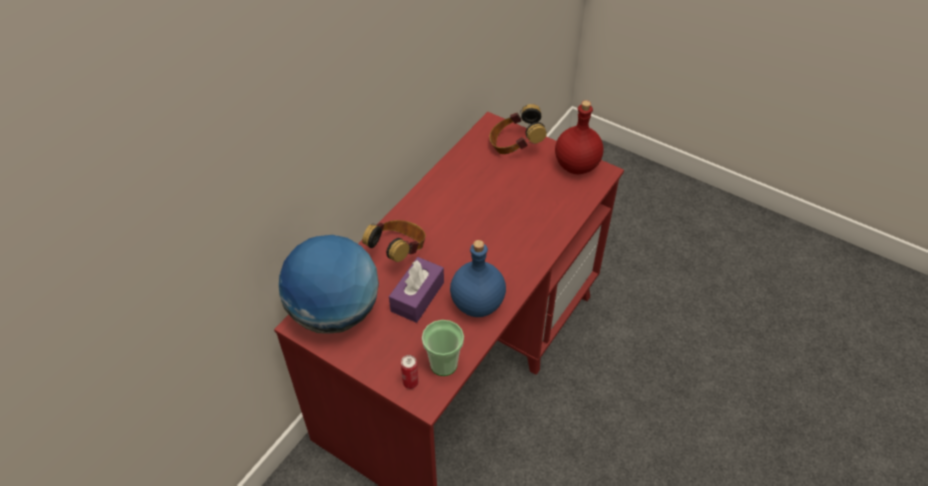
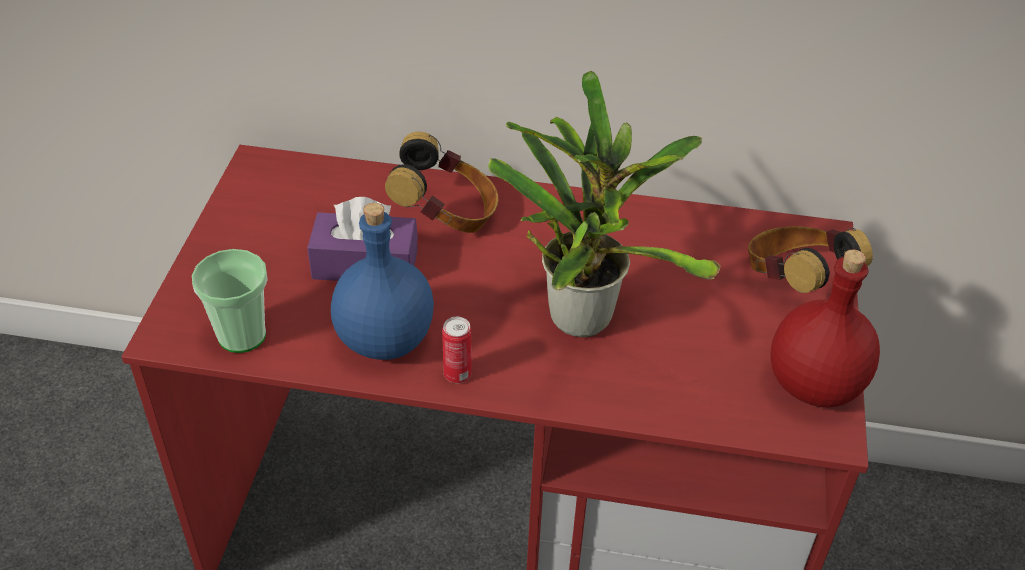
camera: 65 degrees right, 5 degrees down
(335, 313) = (292, 189): globe -> none
(410, 383) = (193, 308): can -> can (457, 375)
(496, 223) = (582, 312): none -> potted plant

